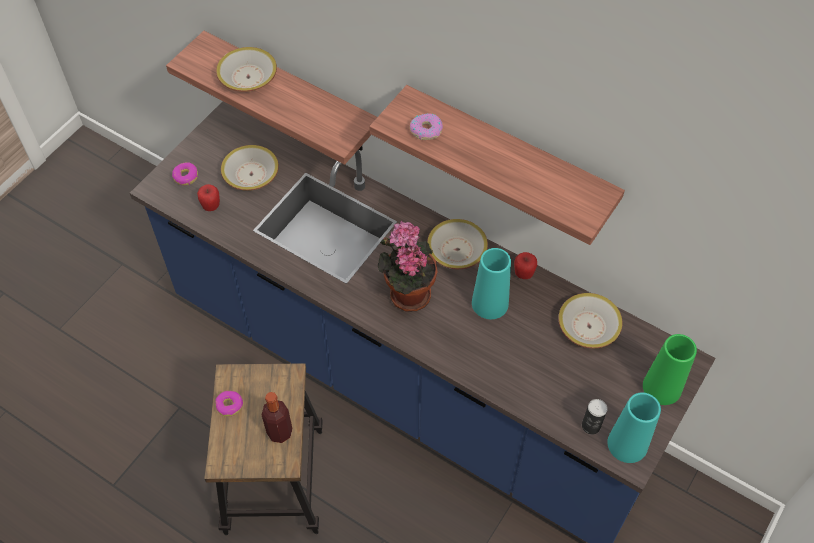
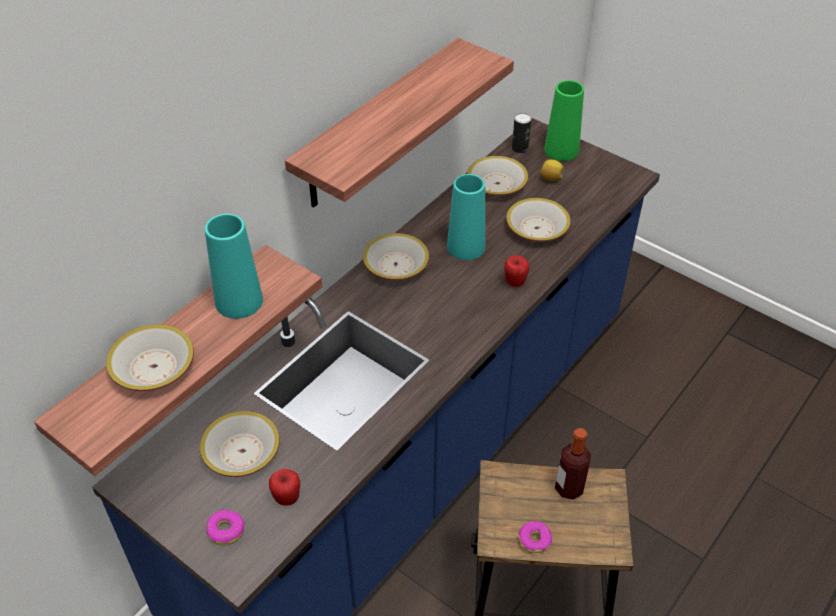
camera: 85 degrees left, 10 degrees down
(407, 292) = (447, 308): potted plant -> none
(426, 130) = (359, 149): donut -> none
(523, 274) = (432, 219): apple -> apple (515, 282)
(526, 363) = (536, 228): none -> bowl
(591, 426) = (602, 195): can -> can (519, 148)
(610, 376) = (551, 178): none -> lemon
(627, 444) = (618, 176): turquoise vase -> turquoise vase (239, 301)

